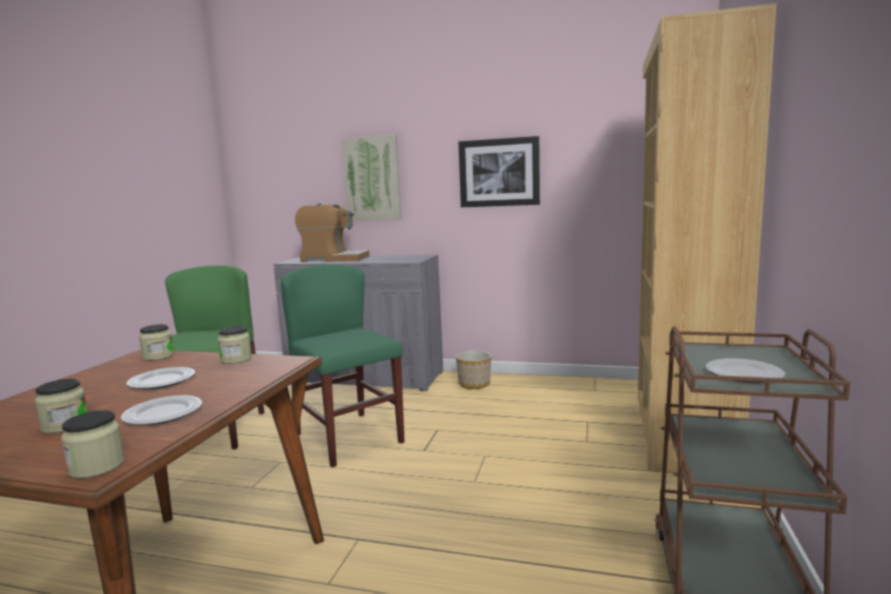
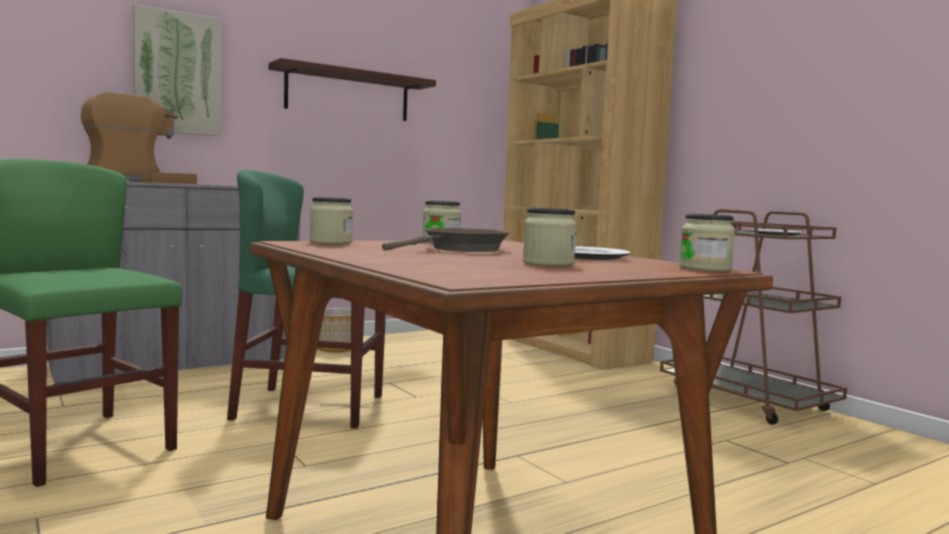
camera: 50 degrees left, 5 degrees down
(162, 382) = (460, 249): plate -> brown frying pan
(499, 172) = (348, 94): picture -> shelf

